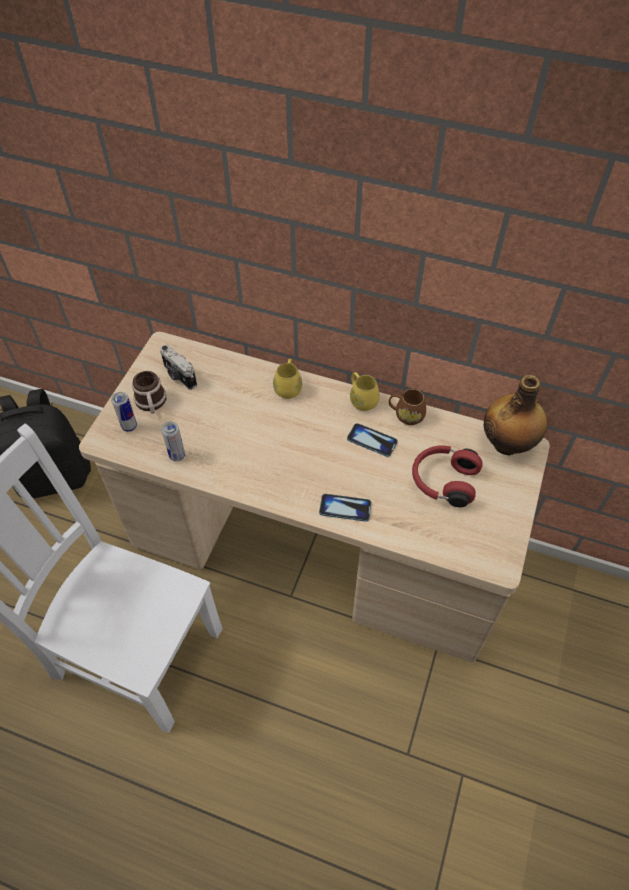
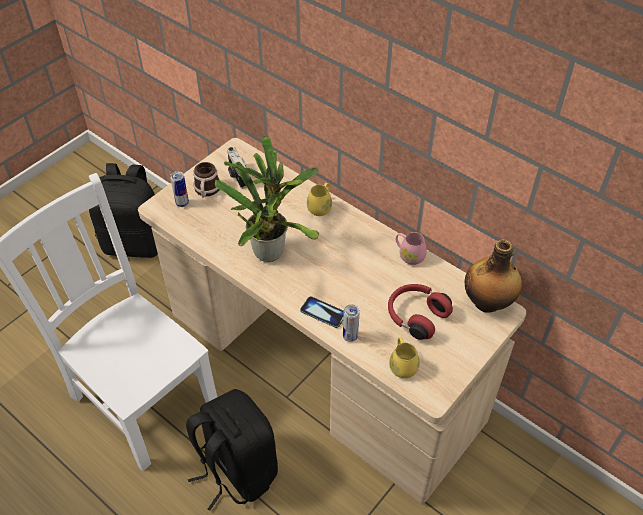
camera: 20 degrees right, 5 degrees down
(177, 456) = (208, 235): can -> can (350, 336)
(254, 452) = (270, 249): none -> potted plant
(270, 694) = (236, 469): none -> black backpack
(361, 399) = (377, 232): yellow mug -> yellow mug (402, 364)
(372, 440) = (370, 267): phone -> none
(405, 415) = (409, 255): brown mug -> pink mug

